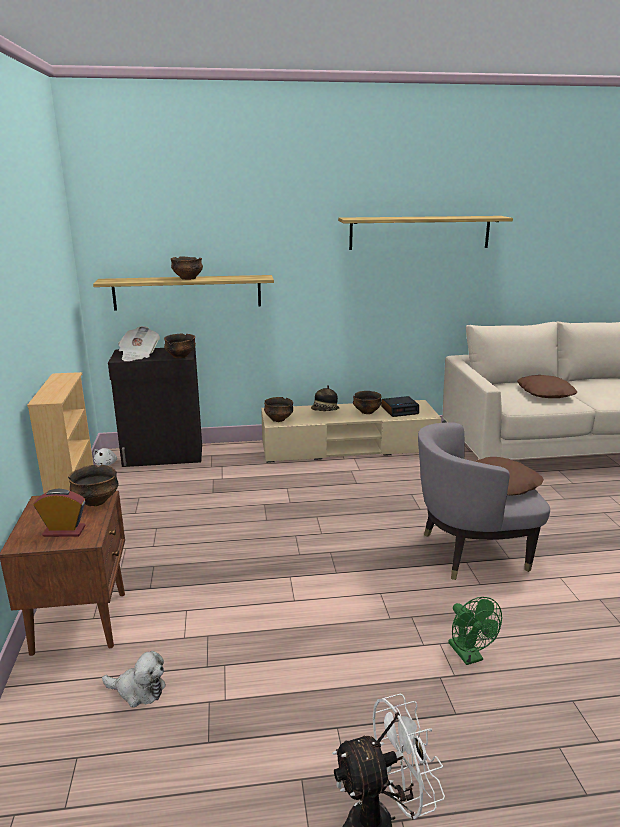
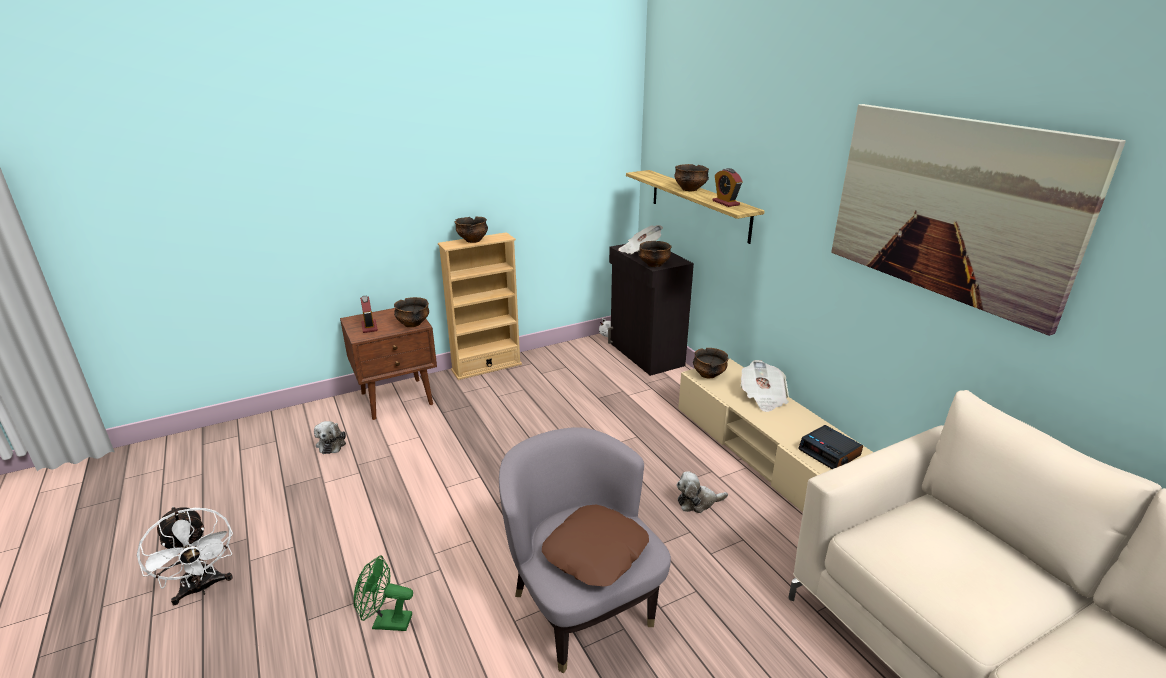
camera: 70 degrees right, 5 degrees up
(241, 277) = (725, 203): none -> alarm clock
(325, 411) = (763, 398): hat -> newspaper
(366, 412) = (793, 427): bowl -> bowl (473, 240)
(382, 484) = (697, 502): none -> plush toy
(420, 232) = (950, 207): shelf -> picture
(469, 656) = (386, 622): green fan -> green fan turned 45 degrees clockwise
(545, 393) = (974, 575): brown pillow -> none

